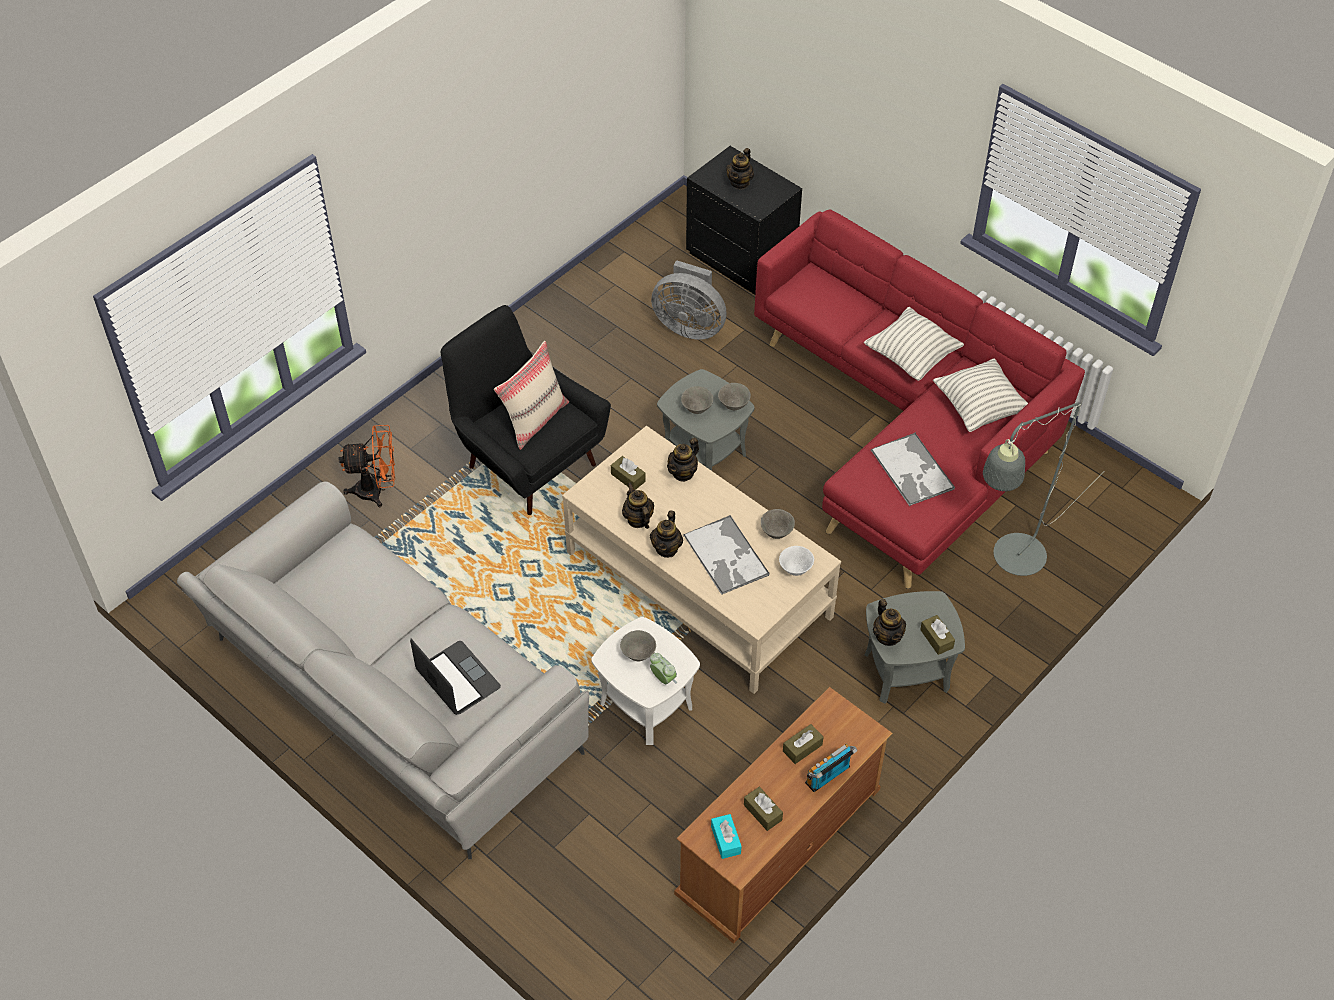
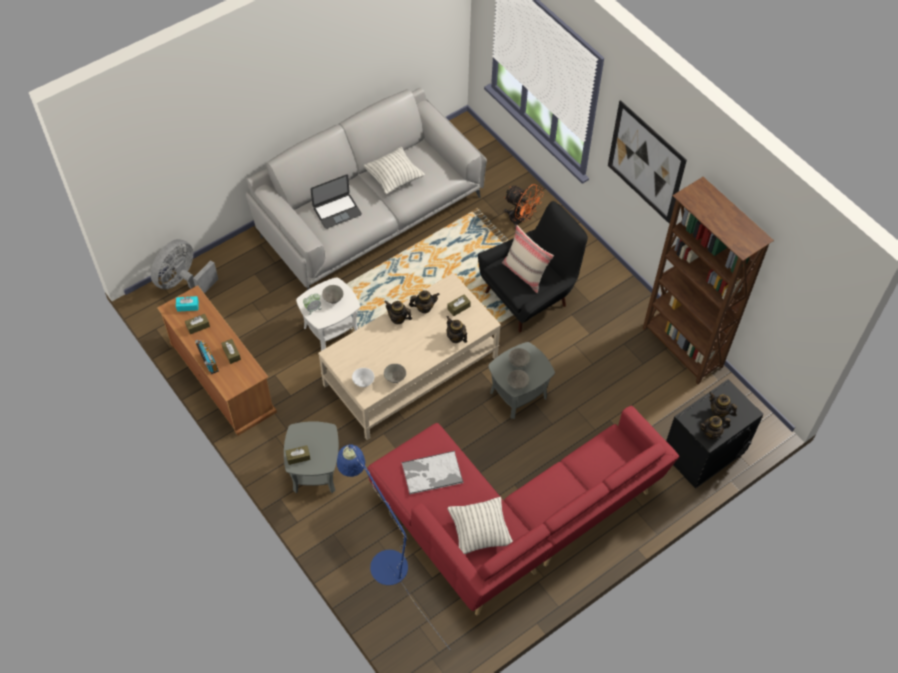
camera: 100 degrees right, 5 degrees up
(376, 490) = (521, 220): orange fan -> orange fan turned 60 degrees counterclockwise
(424, 185) = (645, 162): none -> picture
(582, 289) = (682, 348): none -> brown bookcase
(689, 326) = (637, 407): grey fan -> grey fan (183, 282)
(726, 556) = (383, 348): tray -> none
(887, 636) = (308, 430): teapot -> teapot (711, 433)
(911, 357) = (537, 500): pillow -> pillow (394, 178)
(1011, 563) = (382, 559): grey floor lamp -> blue floor lamp

